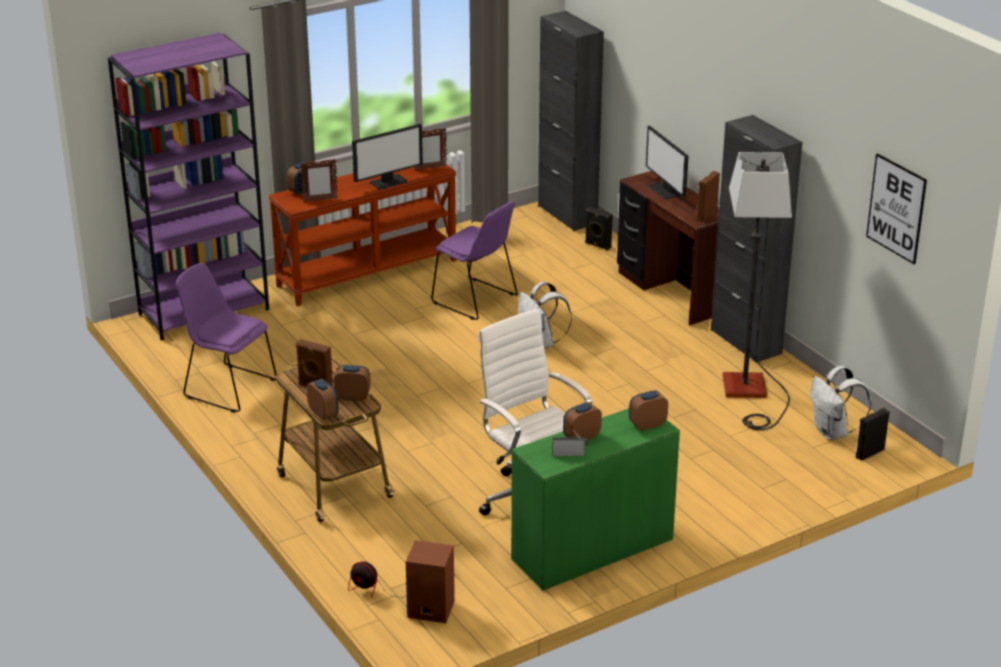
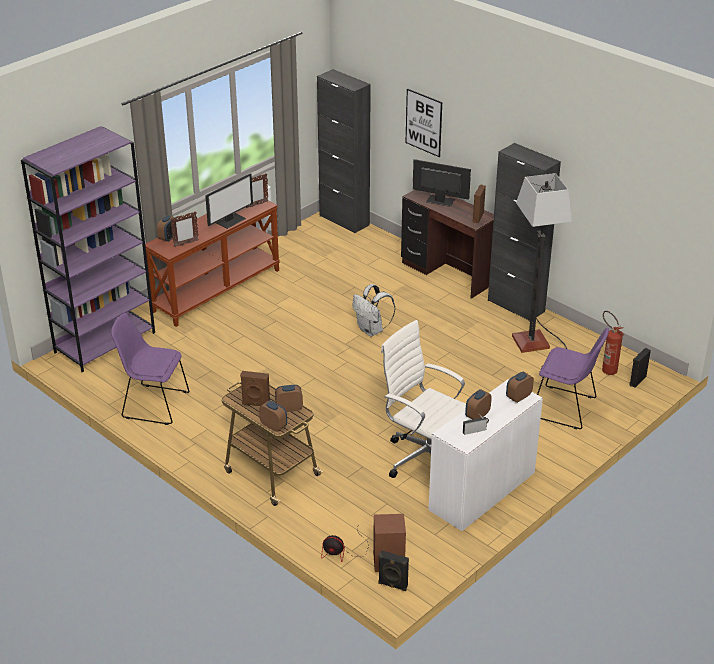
camera: 15 degrees left, 5 degrees up
(476, 300) = (309, 301): purple chair -> purple chair (566, 408)
(591, 548) = (481, 491): green desk -> white desk
(597, 245) = (377, 243): black speaker -> black speaker (392, 585)
(666, 190) = (439, 201): monitor -> monitor turned 150 degrees clockwise
(833, 433) = (606, 369): white backpack -> fire extinguisher
(896, 208) = (645, 205): picture -> picture (423, 122)

